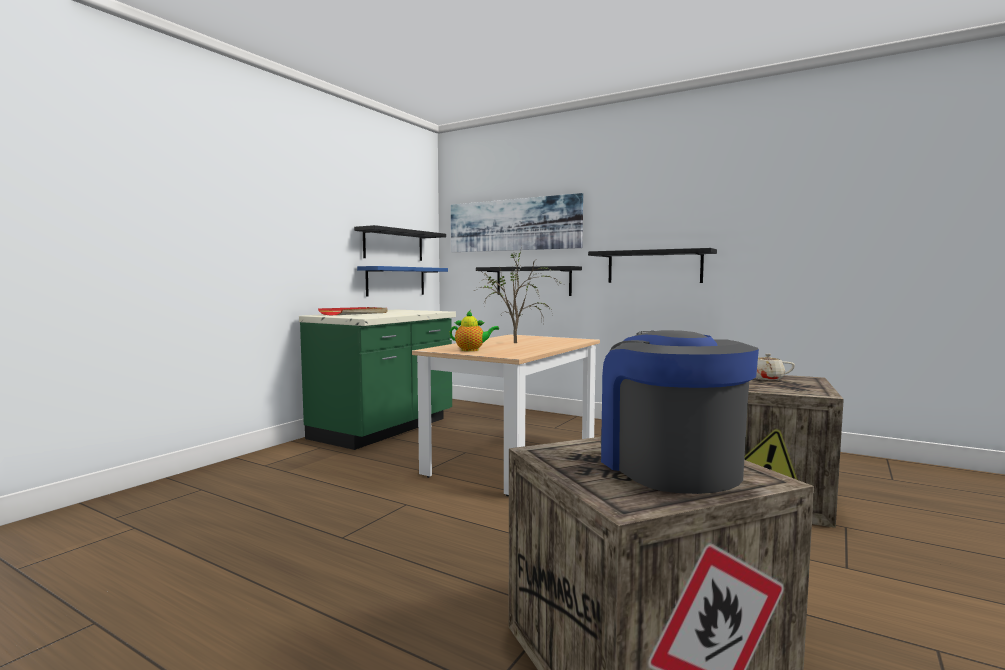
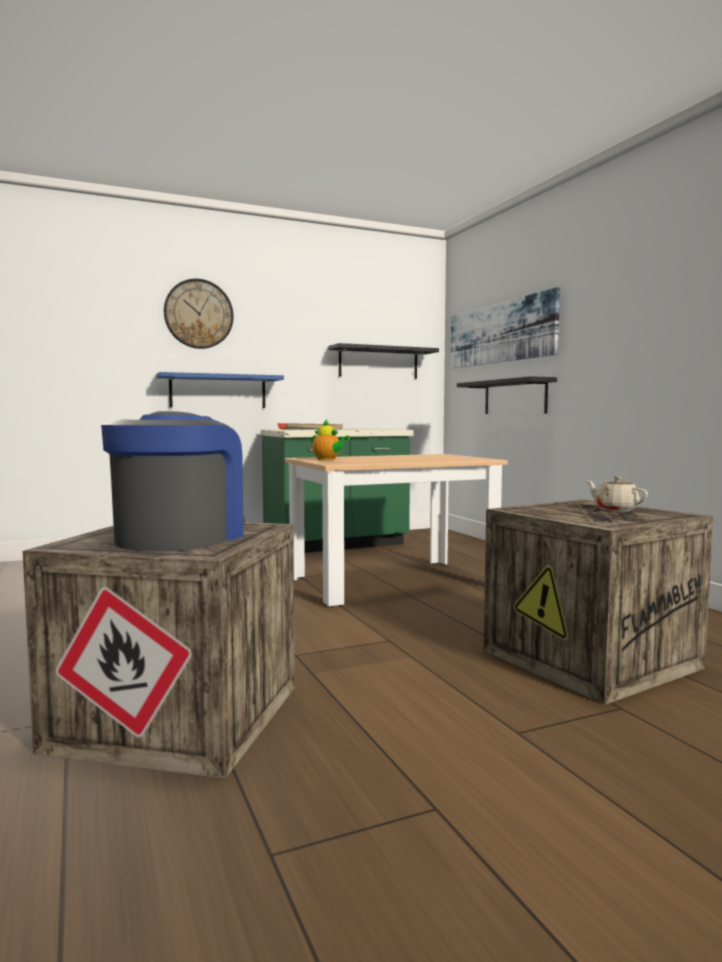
camera: 35 degrees right, 0 degrees up
(230, 182) = (198, 314): none -> wall clock
(396, 281) = (380, 400): blue shelf -> blue shelf (218, 391)
(517, 343) = (400, 458): potted plant -> none
(654, 267) = (626, 373): black shelf -> none

